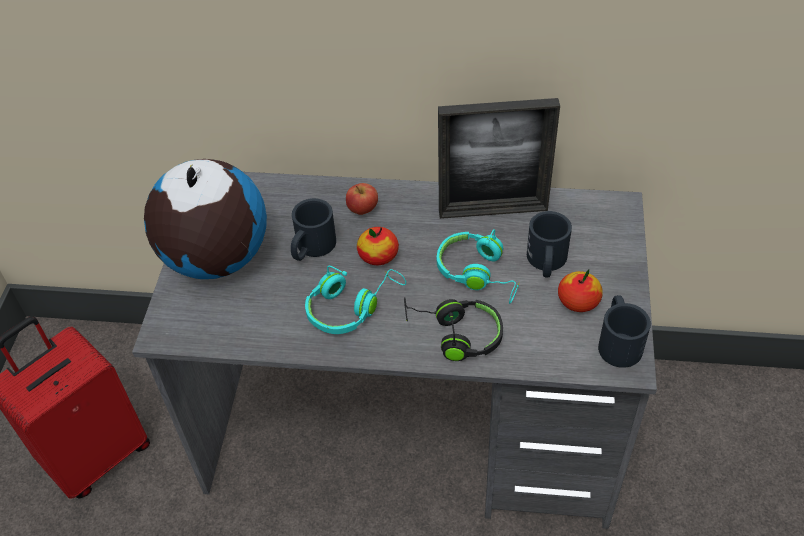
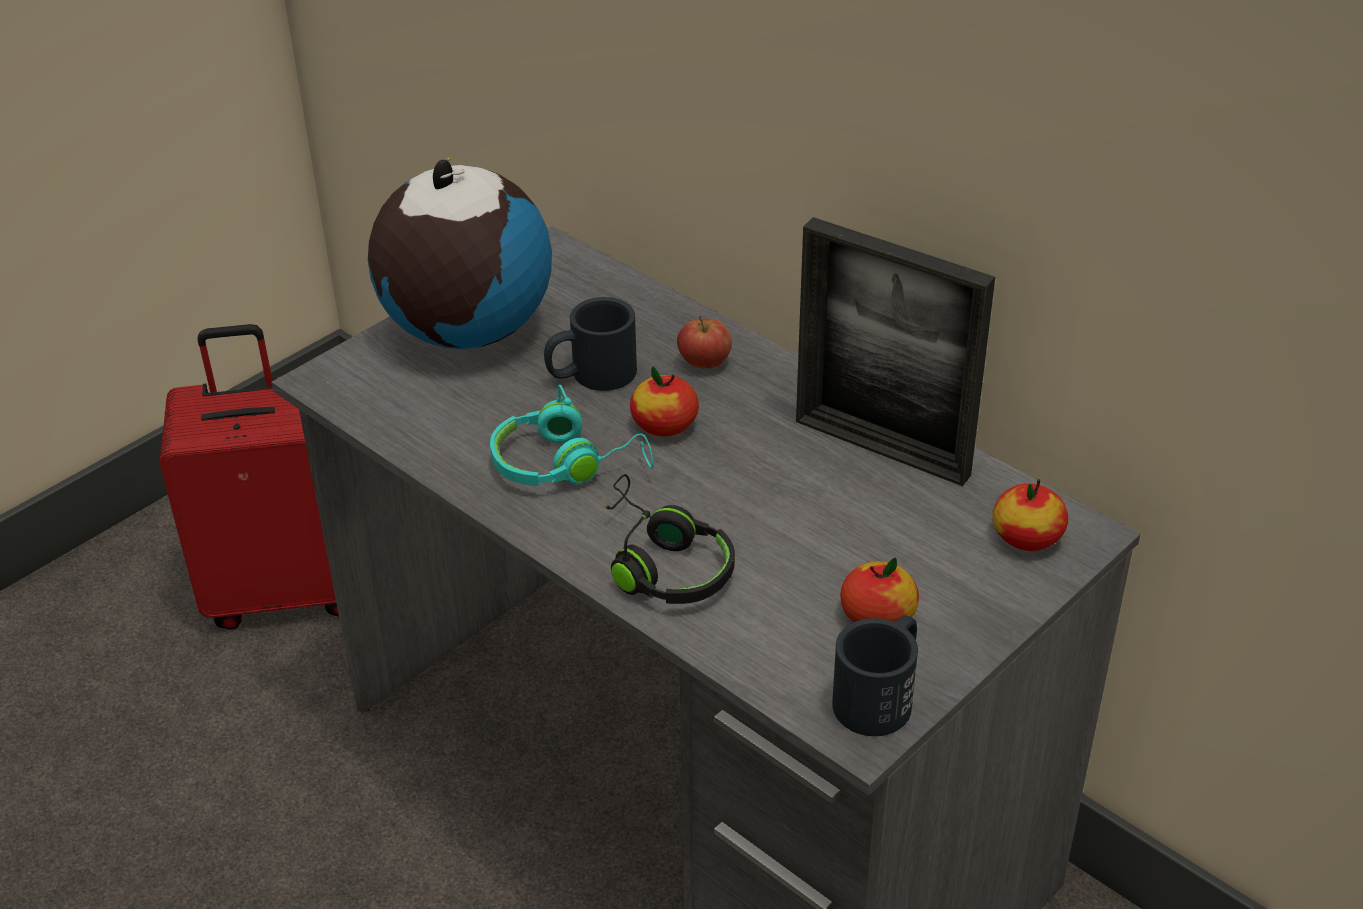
camera: 35 degrees right, 10 degrees down
(479, 273) = (775, 511): turquoise headphones -> none
(546, 263) = (886, 547): black mug -> none
(599, 221) = (1027, 537): none -> apple

